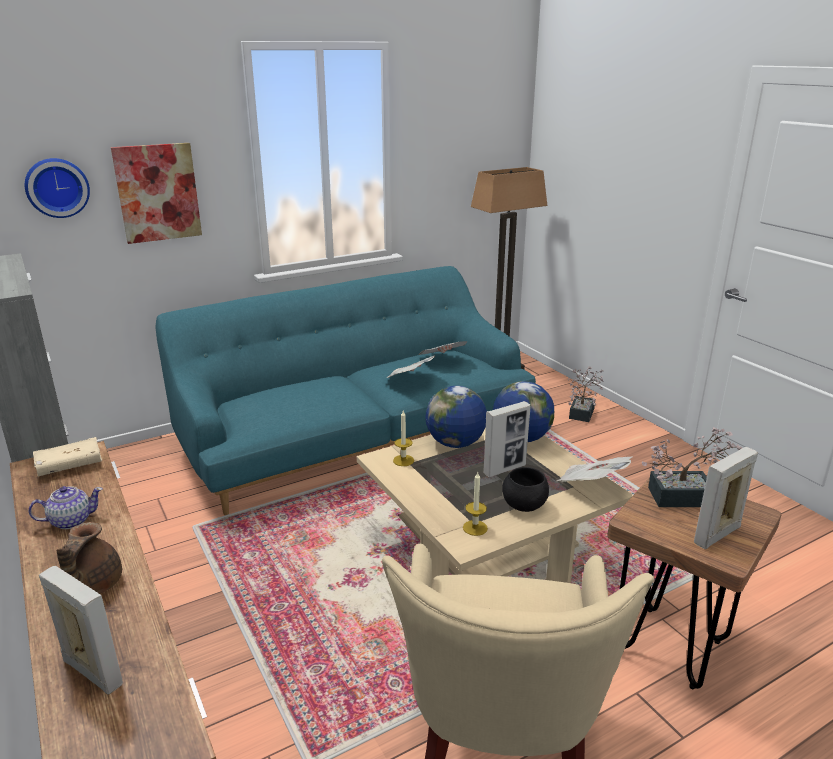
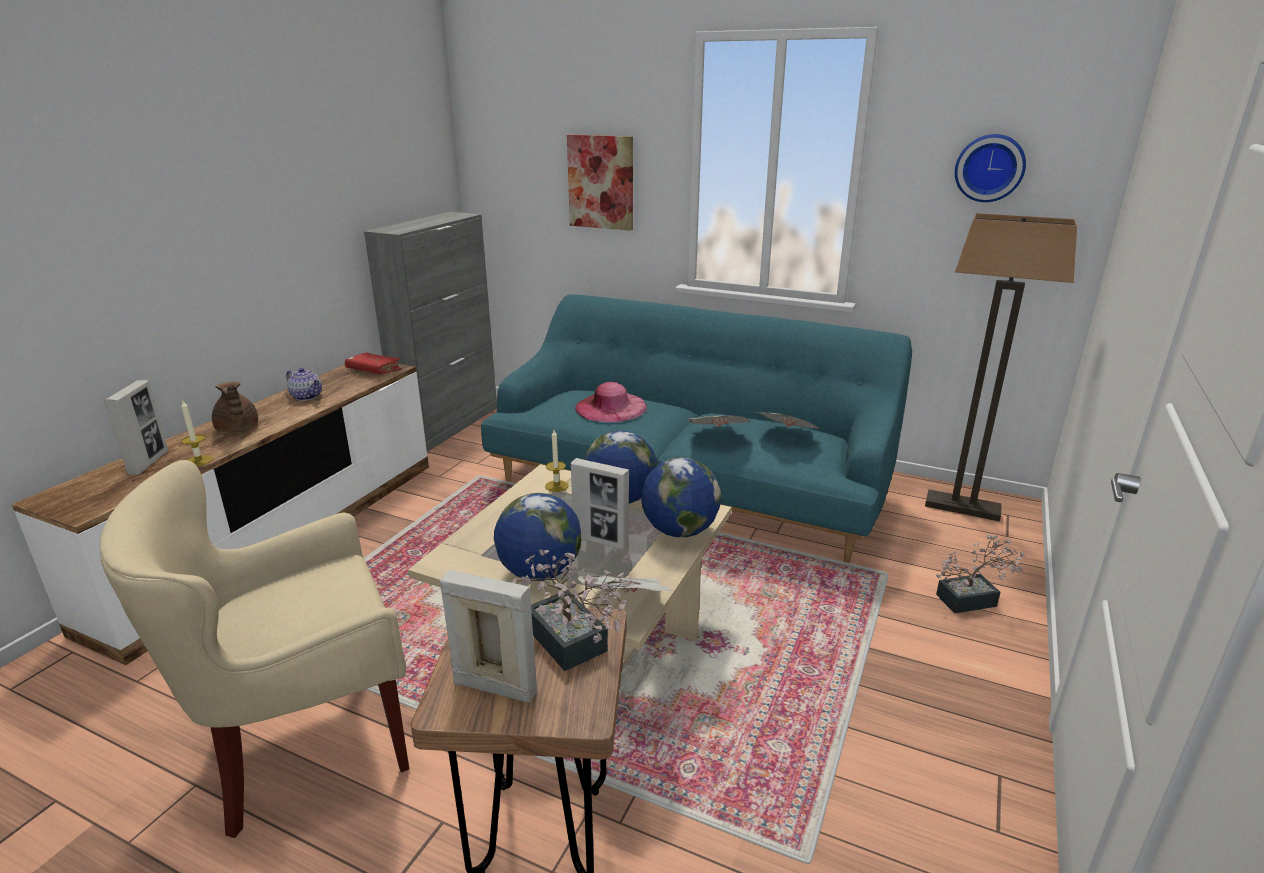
camera: 55 degrees right, 0 degrees up
(57, 187) = (527, 165): wall clock -> wall clock (989, 168)
(69, 465) = (374, 370): beige book -> red book
(92, 585) = (237, 429): brown teapot -> brown teapot turned 90 degrees counterclockwise
(302, 397) = (611, 407): none -> pink hat
(475, 528) = (473, 558): candle -> candle (199, 461)
(523, 505) = (540, 573): black bowl -> globe

